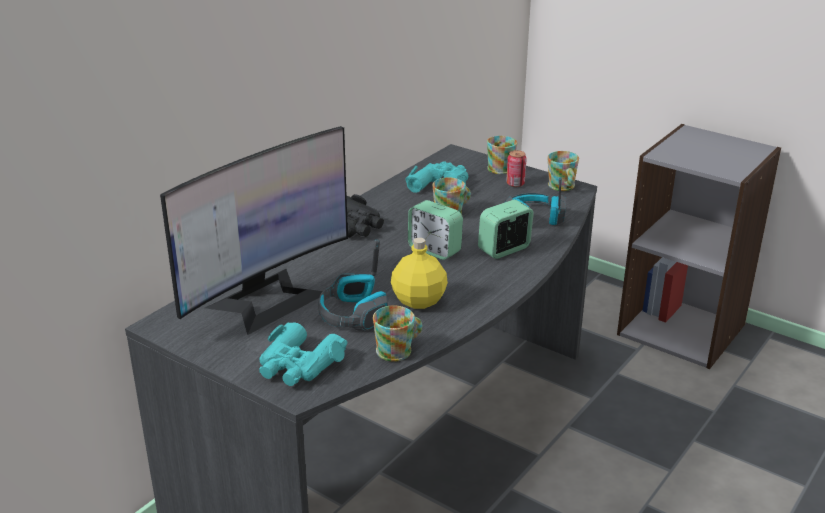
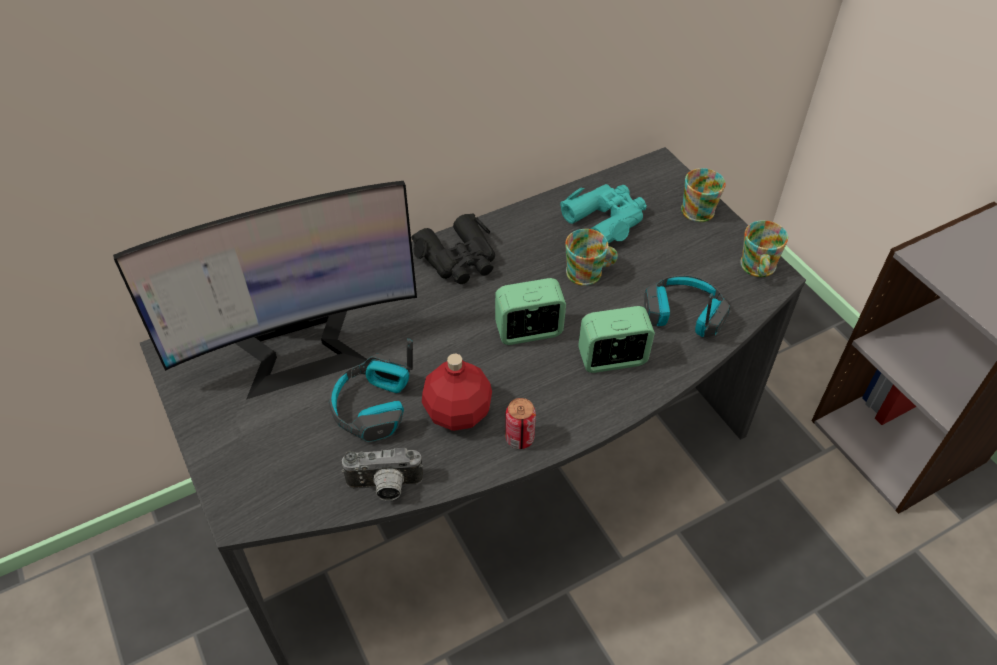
camera: 25 degrees right, 20 degrees up
(298, 365) = (267, 469): turquoise binoculars -> none
(399, 350) = (385, 488): mug -> camera
(419, 300) = (458, 412): yellow bottle -> red bottle
(434, 250) = (529, 331): alarm clock -> alarm clock turned 105 degrees clockwise
(515, 184) = (700, 244): can -> can (519, 438)

